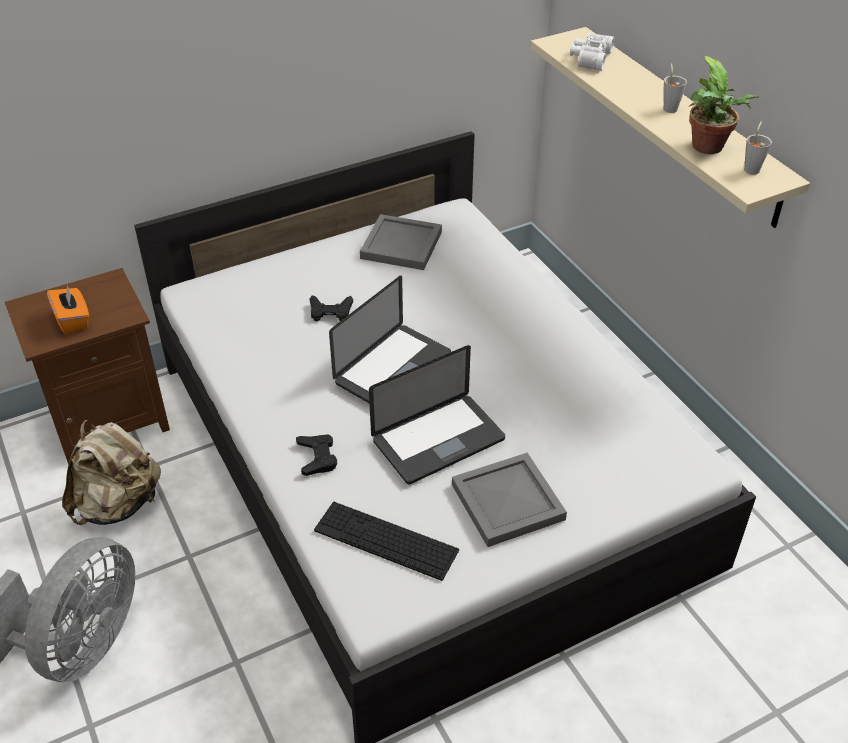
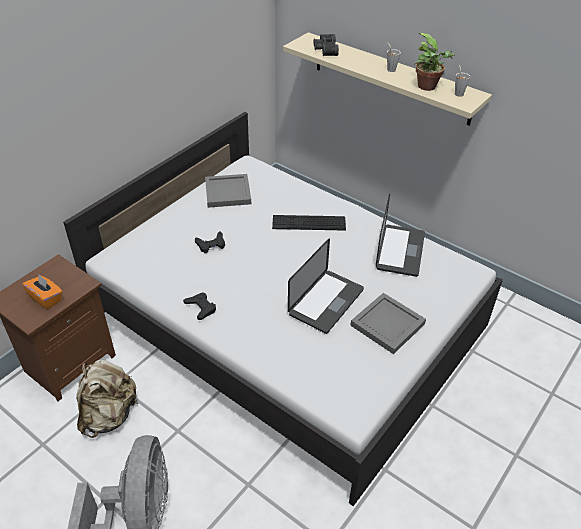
camera: 25 degrees left, 0 degrees up
(317, 457) = (261, 336): black game controller -> black game controller (201, 308)
(386, 540) = (334, 371): keyboard -> keyboard (309, 223)
(393, 369) = (272, 268): laptop -> laptop (400, 251)
(589, 58) = (325, 50): white binoculars -> black binoculars

